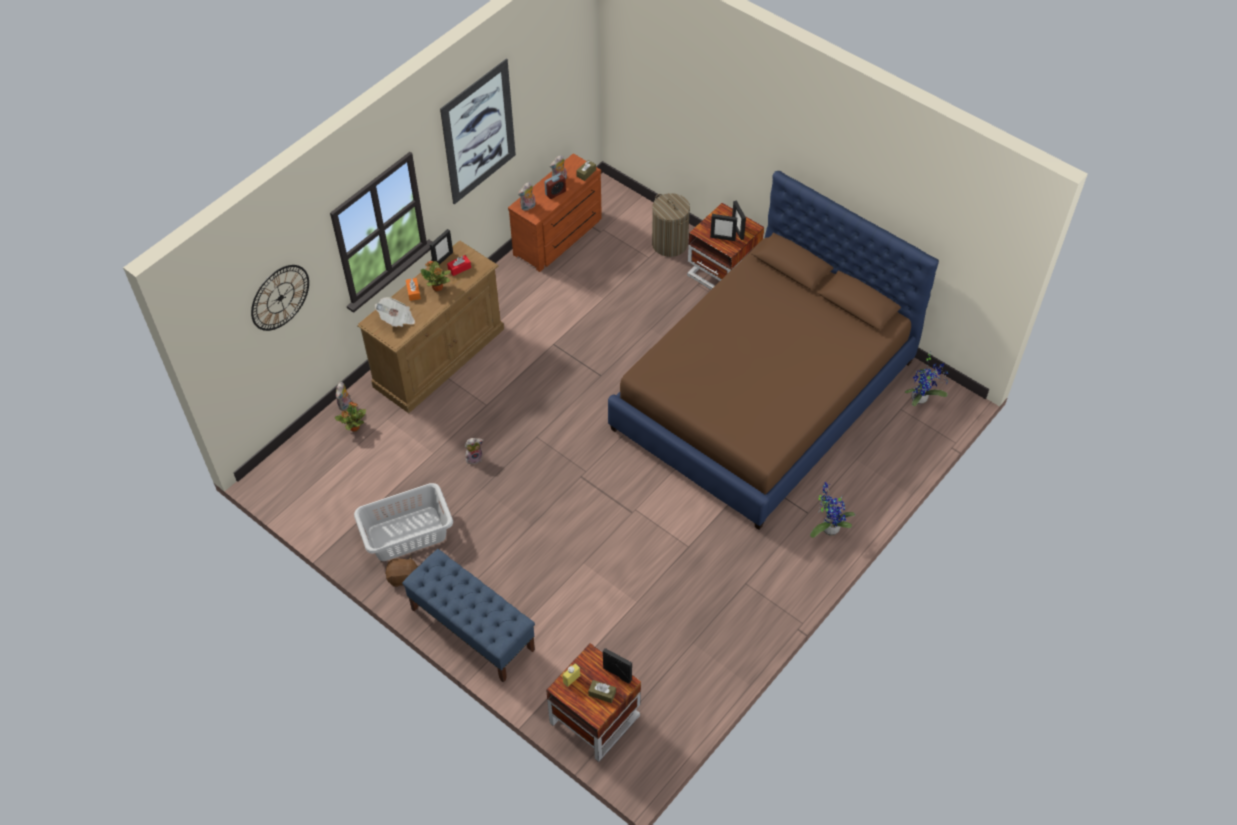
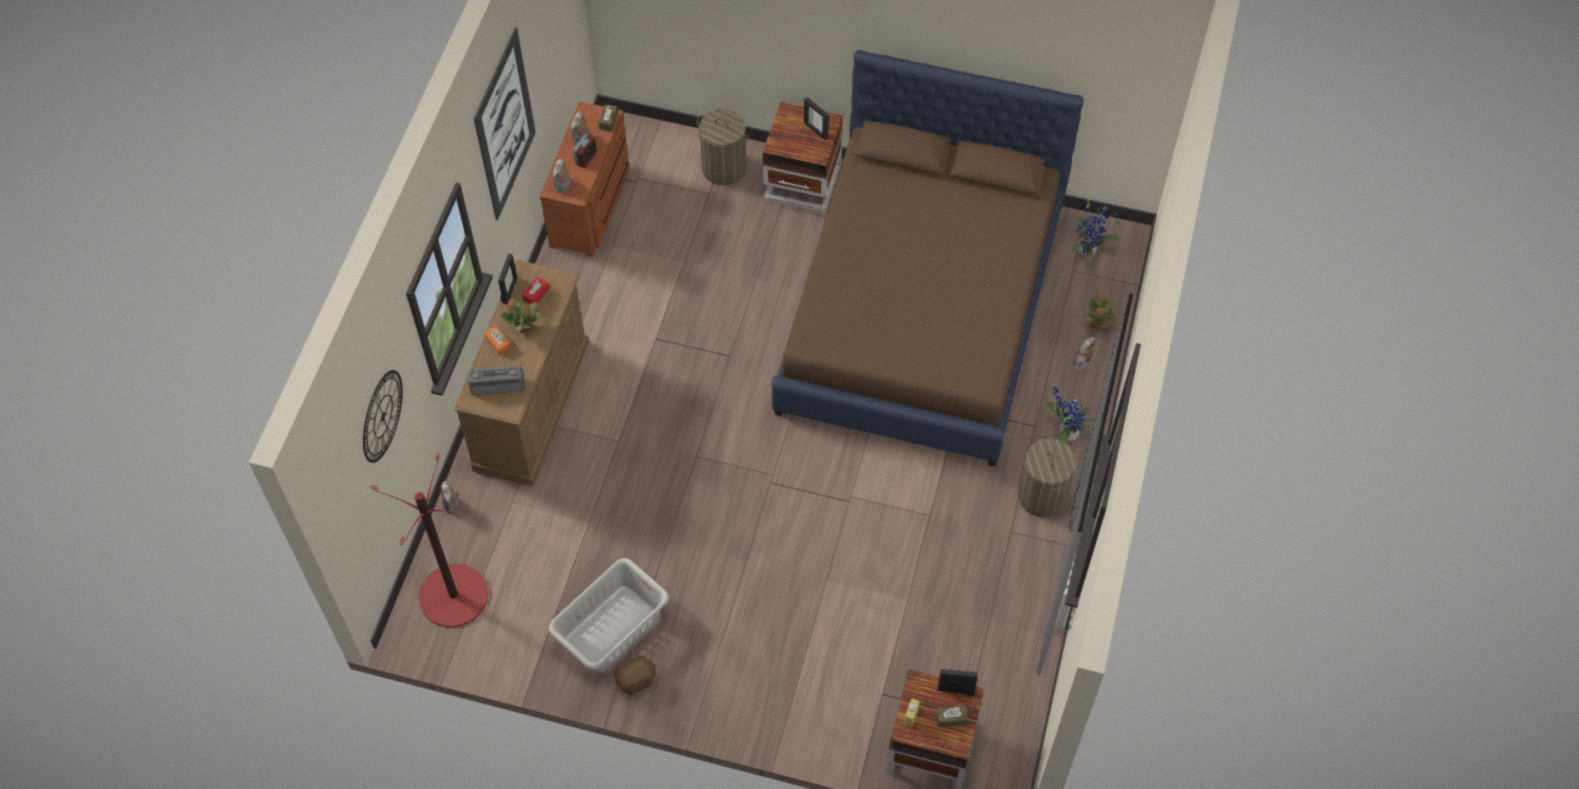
camera: 25 degrees left, 5 degrees up
(310, 466) = (453, 595): none -> red clothes rack
(354, 428) = (478, 529): potted plant -> potted plant (1096, 325)
(397, 319) = (497, 384): newspaper -> radio
(472, 629) = (745, 706): blue bench -> none
(474, 457) = (639, 508): plush toy -> plush toy (1081, 361)
(722, 237) = (803, 144): picture frame -> none
(785, 566) = (1042, 495): none -> laundry basket

